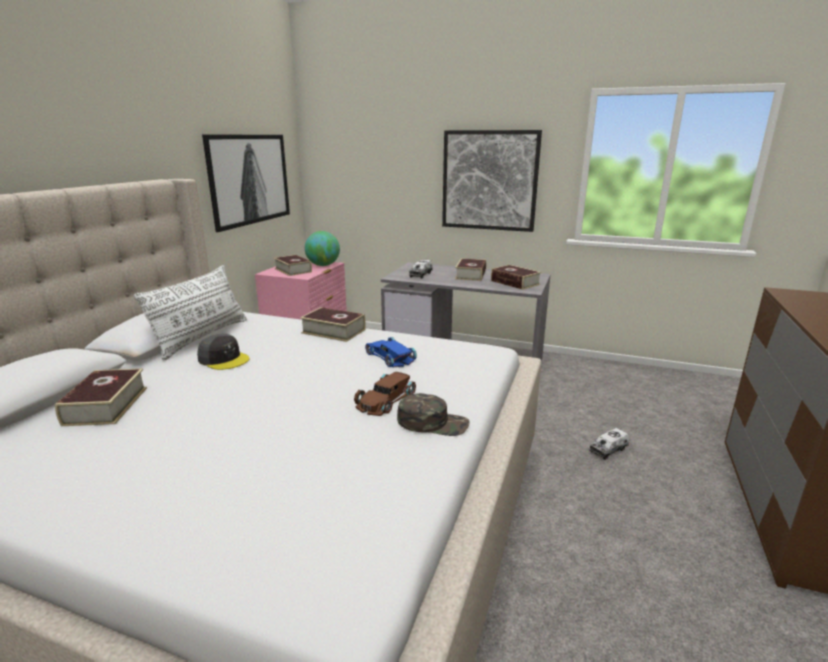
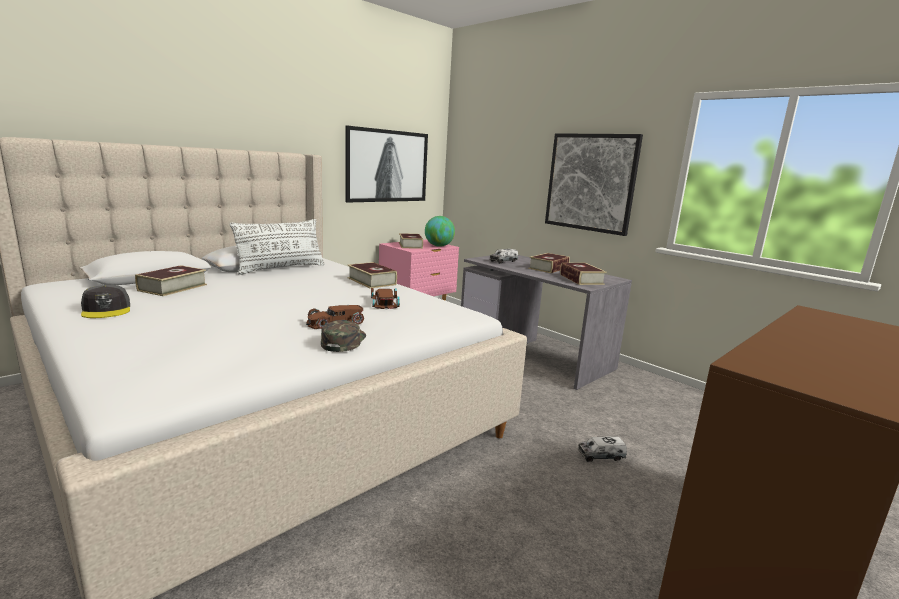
camera: 25 degrees right, 5 degrees down
(224, 359) = (274, 281): grey cap -> grey cap (107, 310)
(390, 356) = (385, 302): blue toy car -> brown toy car
(433, 422) = (343, 341): green cap -> green cap turned 120 degrees counterclockwise

